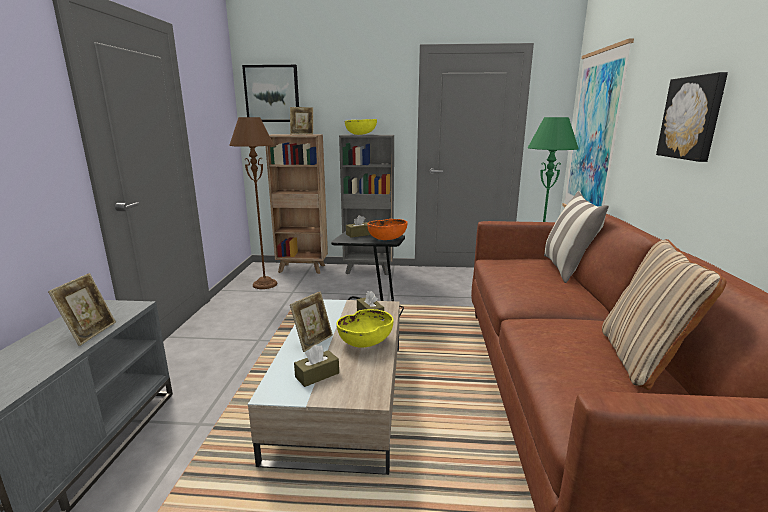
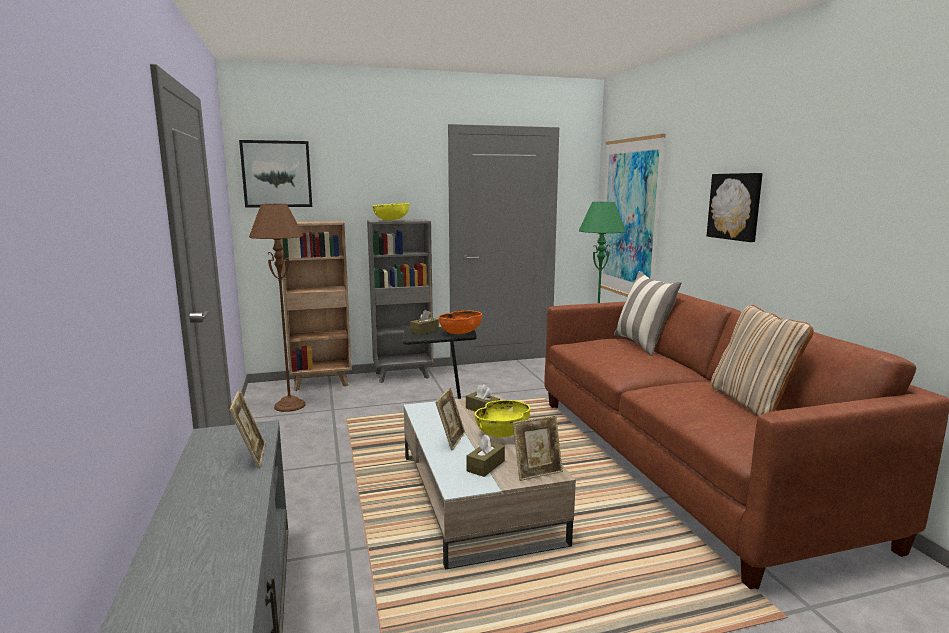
camera: 20 degrees left, 5 degrees down
(302, 134) = (318, 221): picture frame -> picture frame (537, 472)

